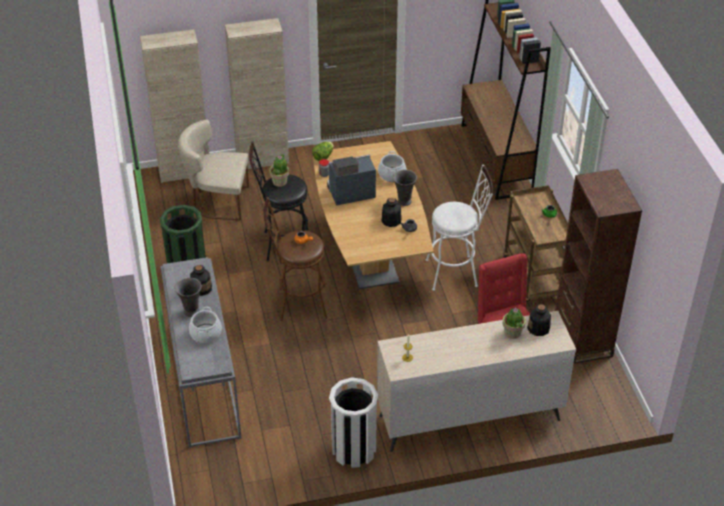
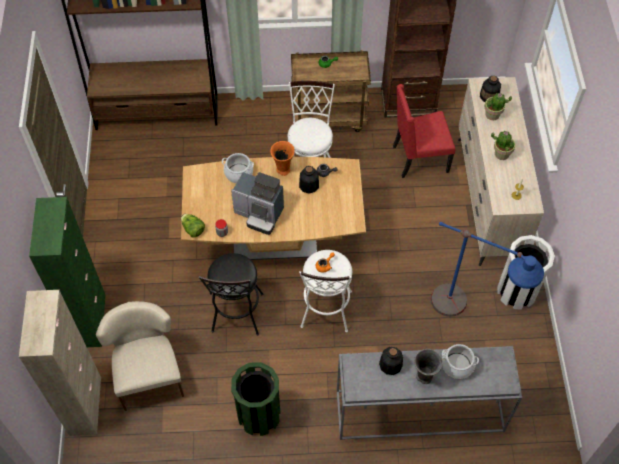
camera: 80 degrees left, 15 degrees up
(217, 201) = (149, 374): beige chair -> beige chair turned 150 degrees clockwise
(262, 160) = (91, 321): beige cabinet -> green cabinet
(280, 182) = (224, 275): potted plant -> potted plant (501, 153)
(297, 303) = (325, 314): brown stool -> white stool
(314, 410) = (468, 317): none -> blue floor lamp
(349, 194) = (259, 214): coffee machine -> coffee machine turned 60 degrees counterclockwise
(403, 202) = (283, 170): grey vase -> orange vase

